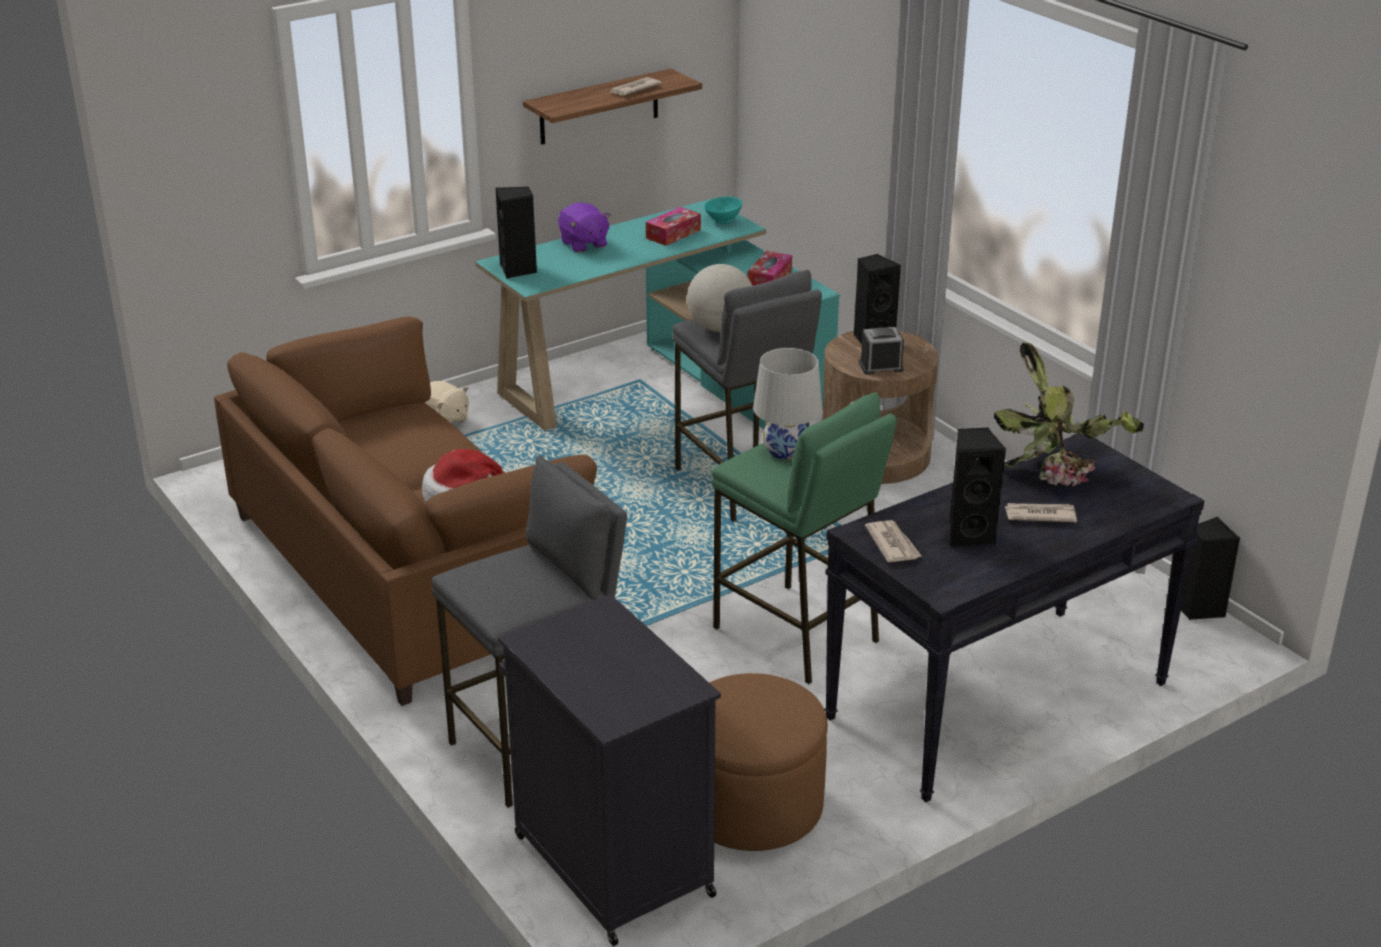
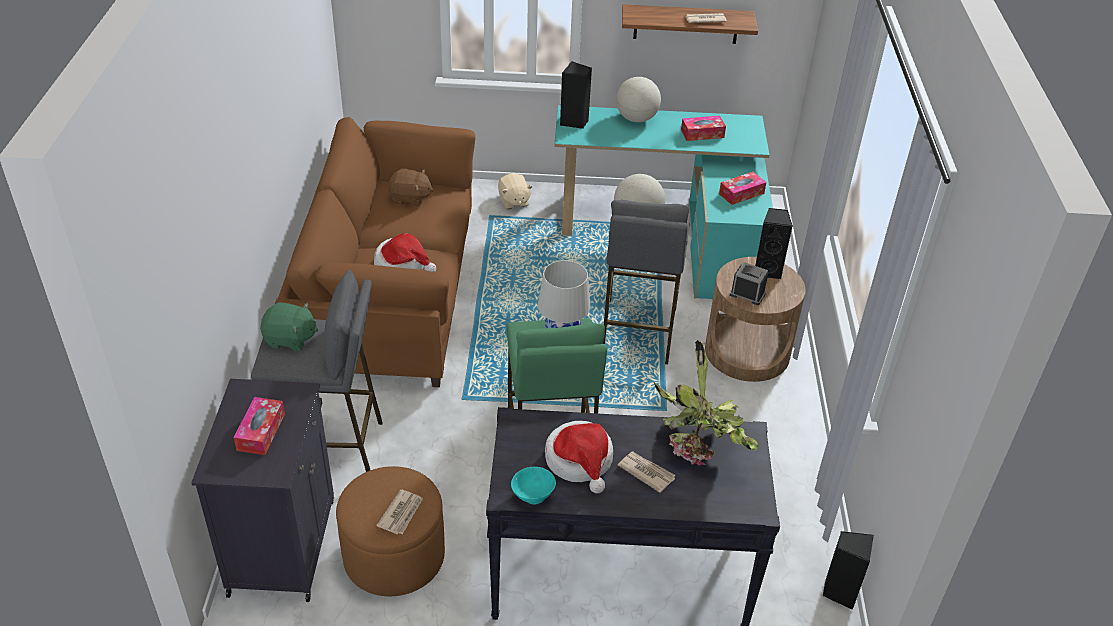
camera: 35 degrees right, 10 degrees up
(379, 431) = (410, 198): none -> brown plush toy
(494, 583) = (290, 339): none -> green plush toy
(583, 244) = (636, 118): purple plush toy -> globe
(612, 663) = (261, 432): none -> tissue box
(722, 220) = (748, 136): turquoise bowl -> turquoise bowl (532, 495)
(892, 544) = (523, 440): newspaper -> newspaper (401, 513)
(969, 535) = (580, 461): black speaker -> hat

